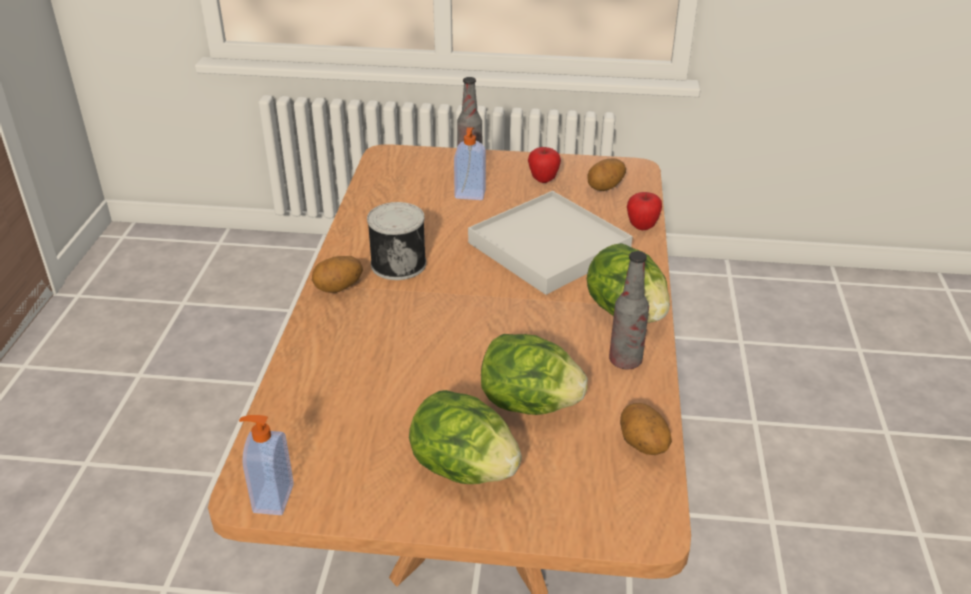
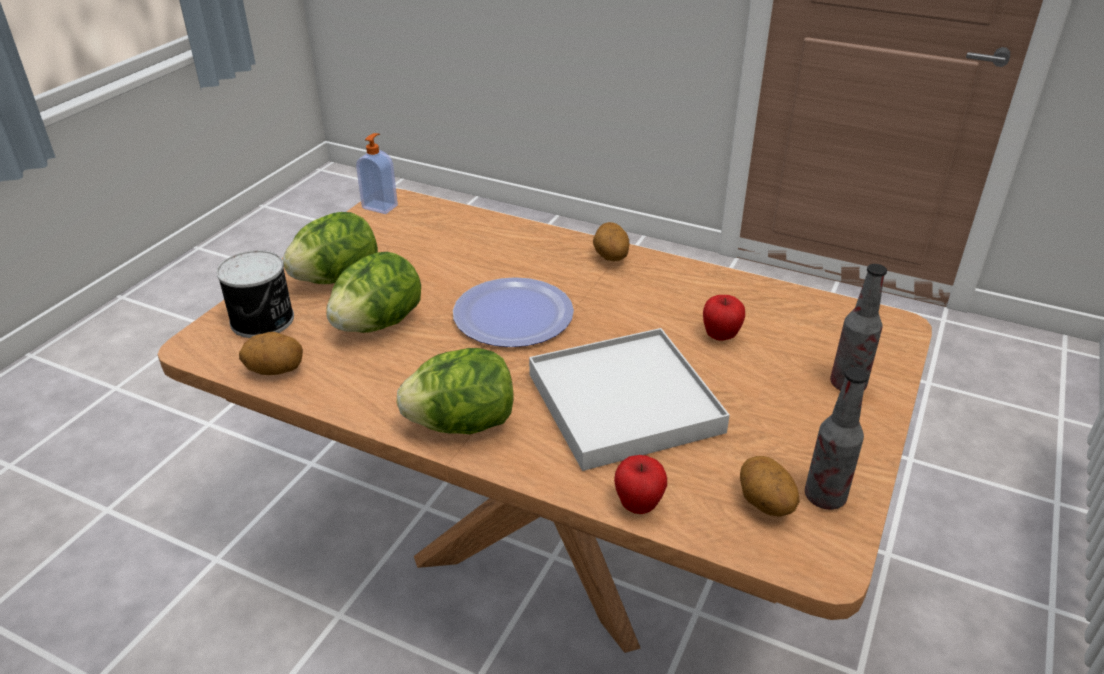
camera: 110 degrees right, 0 degrees up
(398, 263) = (638, 295): can -> can (264, 320)
(466, 323) = (513, 315): none -> plate
(470, 195) = (773, 369): soap dispenser -> none
(543, 179) = (803, 445): apple -> apple (720, 336)
(625, 361) = (386, 397): bottle -> bottle (824, 497)

